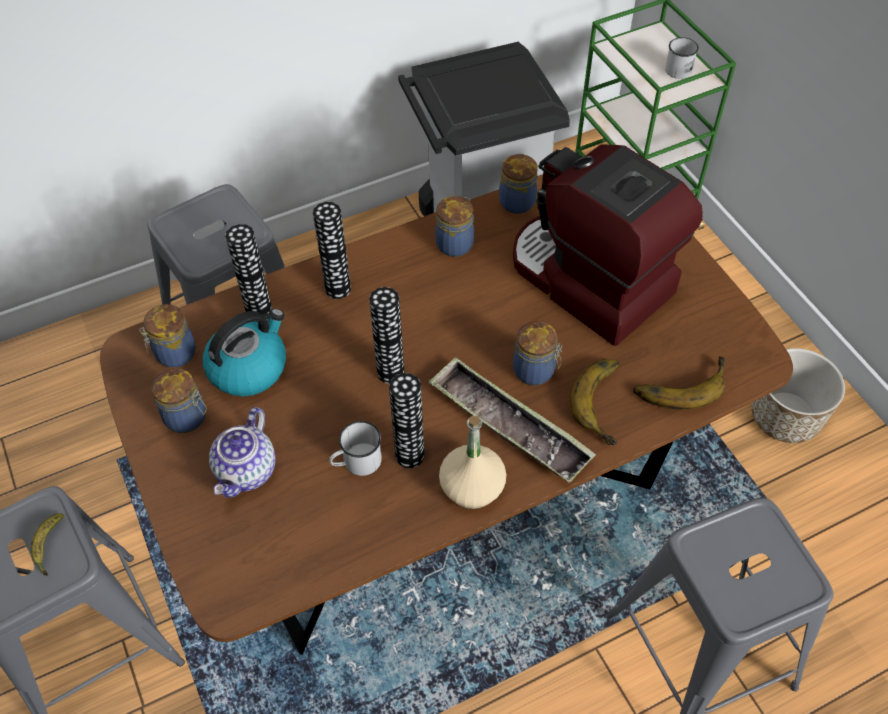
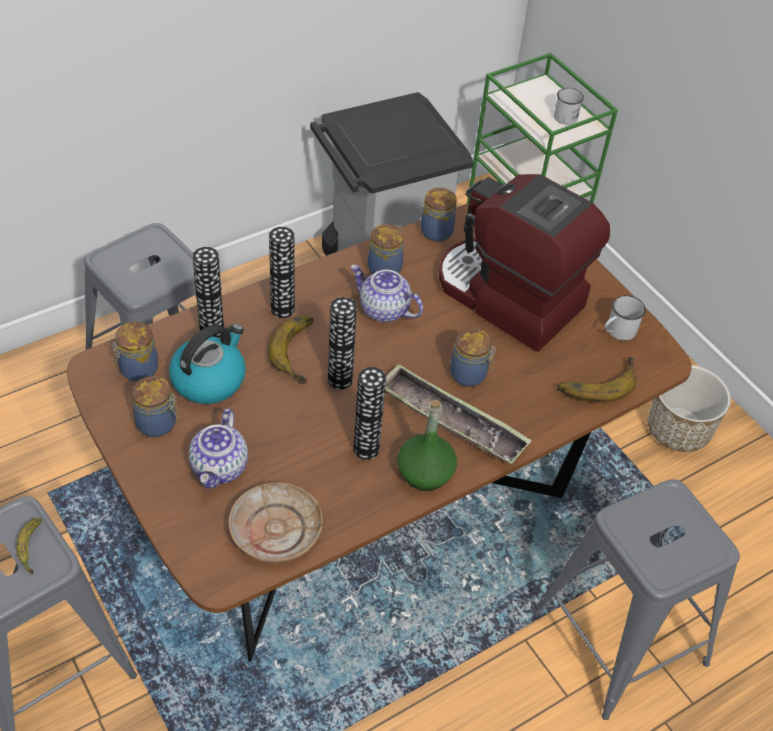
camera: 10 degrees left, 5 degrees down
(297, 547) = (275, 530): none -> beige plate
(356, 462) = (319, 456): white mug -> white mug (617, 331)
(448, 292) = (383, 310): none -> teapot
(472, 487) = (425, 473): beige bottle -> green bottle
(607, 403) = (535, 399): banana -> banana (302, 351)

